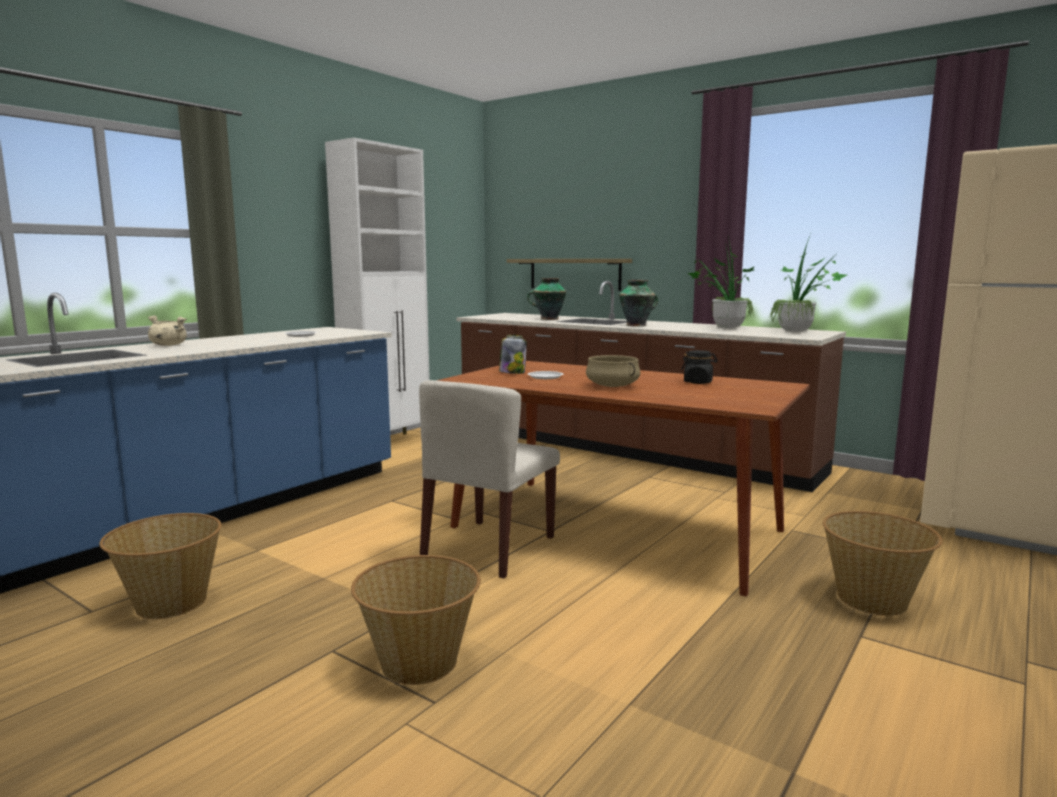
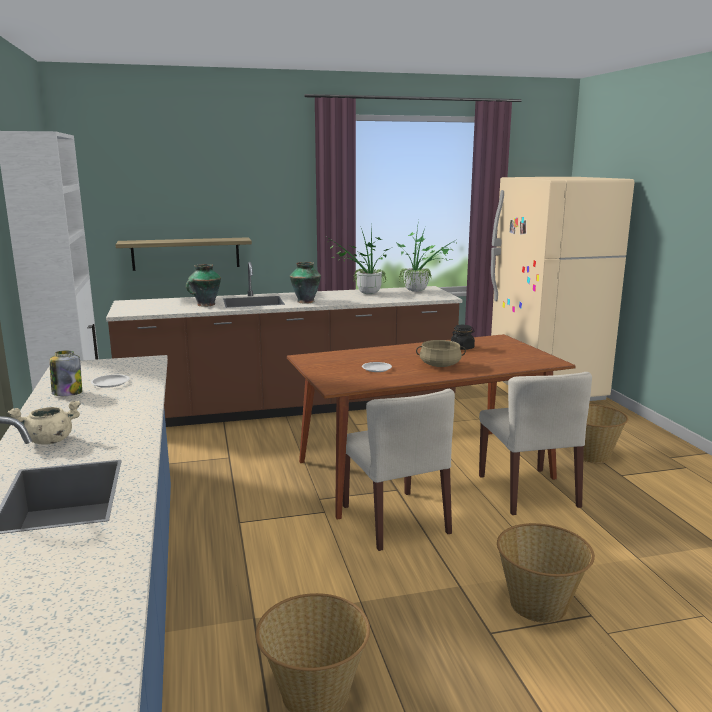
camera: 50 degrees left, 5 degrees up
(512, 372) = (340, 371): jar -> jar (67, 393)
(677, 589) = (528, 491): none -> beige chair

